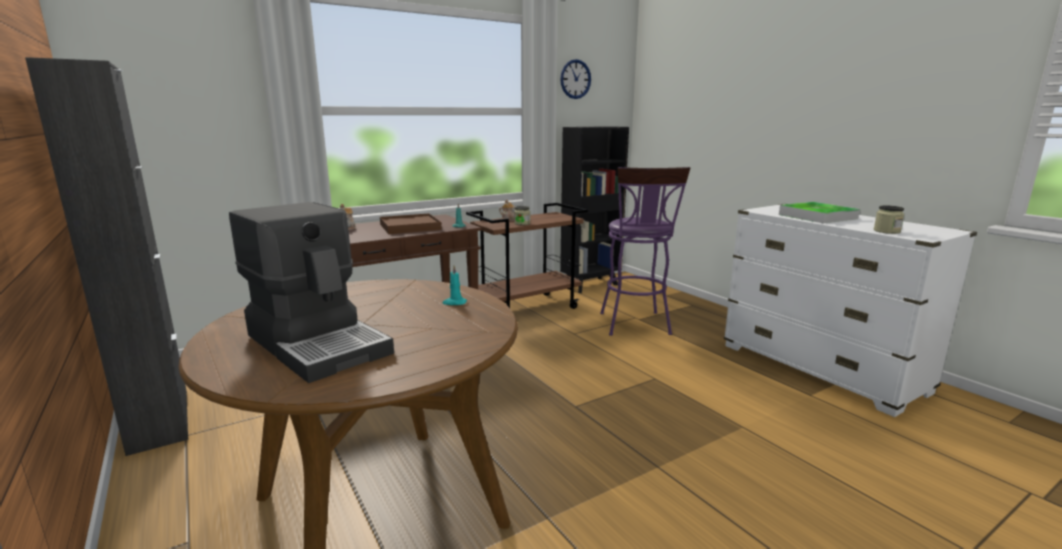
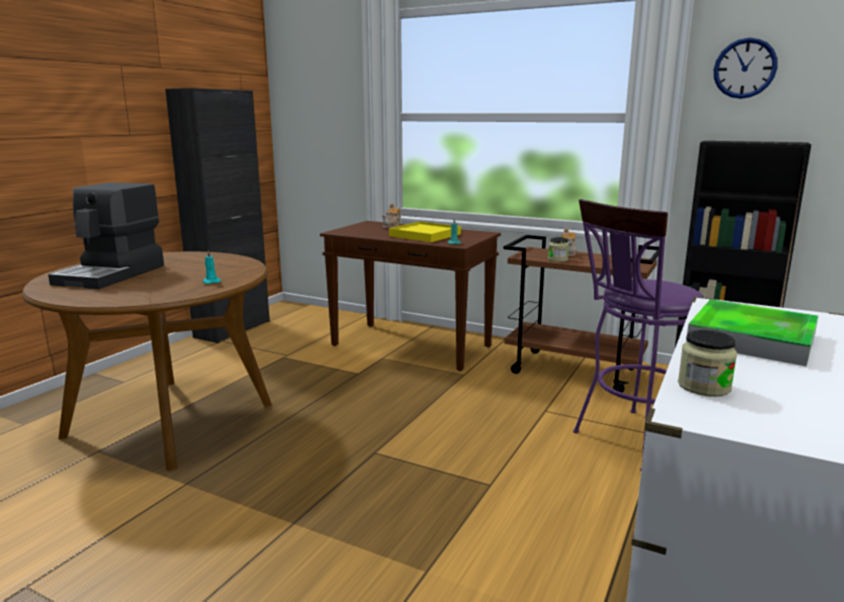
camera: 60 degrees right, 0 degrees up
(410, 227) = (425, 235): brown tray -> yellow tray

